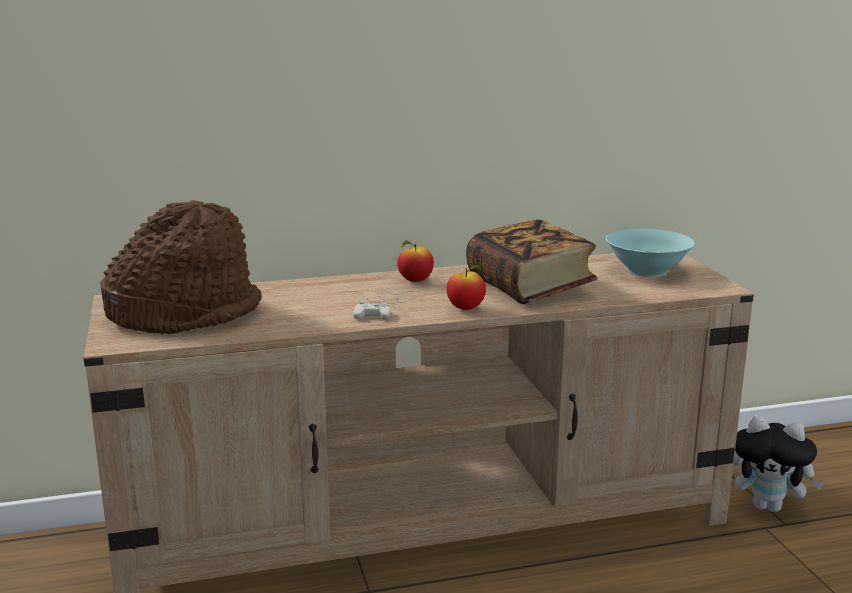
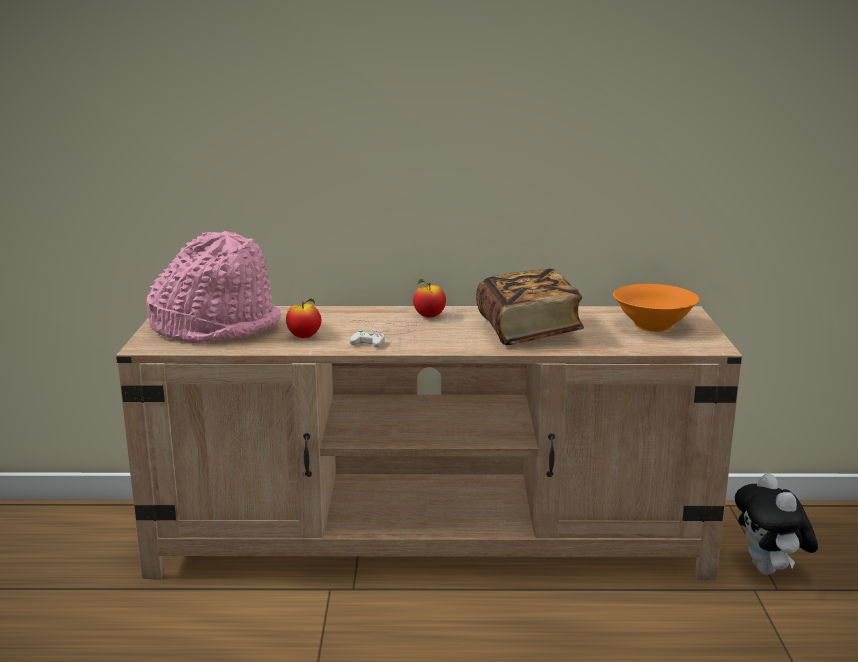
camera: 15 degrees right, 0 degrees up
(185, 313) = (217, 327): brown hat -> pink hat
(466, 308) = (454, 344): apple -> apple (304, 337)
(646, 271) = (652, 325): turquoise bowl -> orange bowl
(769, 506) = (770, 570): plush toy -> plush toy turned 45 degrees clockwise

